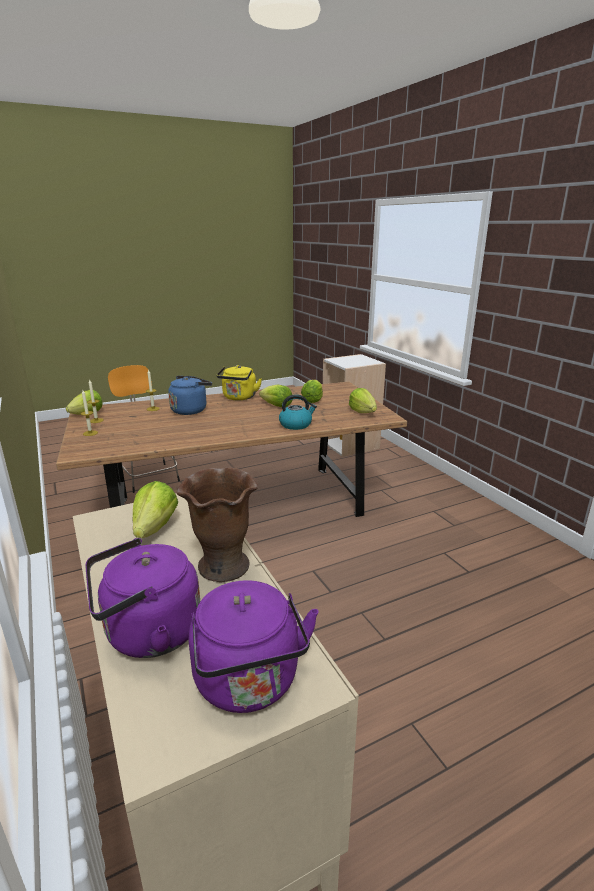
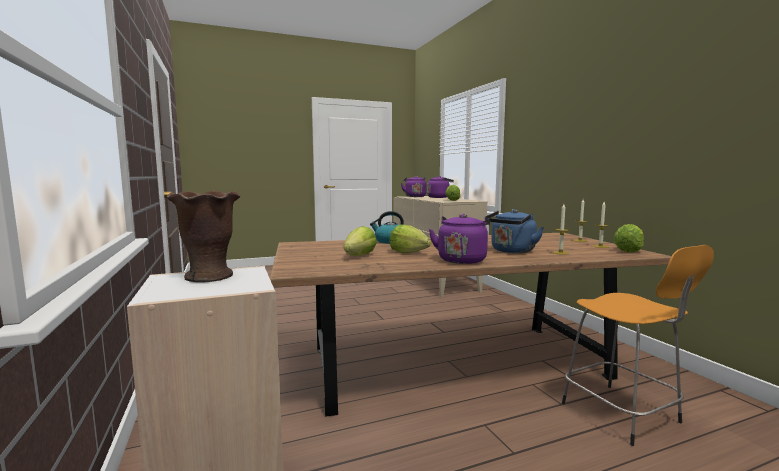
camera: 175 degrees left, 15 degrees down
(223, 566) = (425, 199): brown vase -> brown vase (209, 276)
(239, 398) = (462, 260): yellow kettle -> purple kettle
(362, 412) = (312, 247): lettuce -> none

